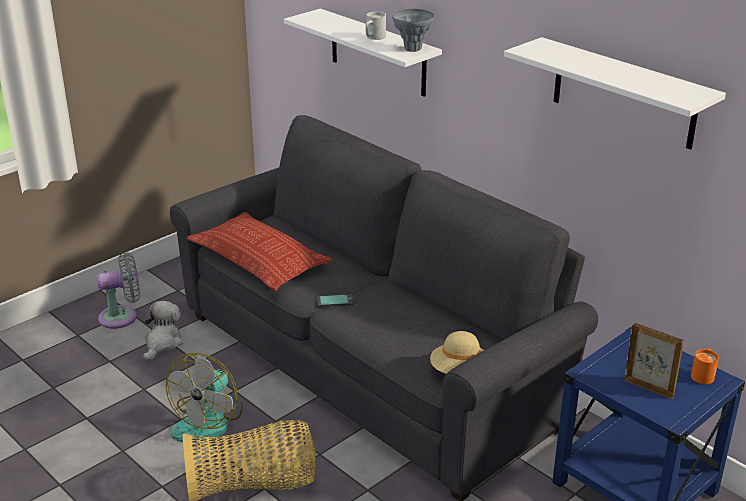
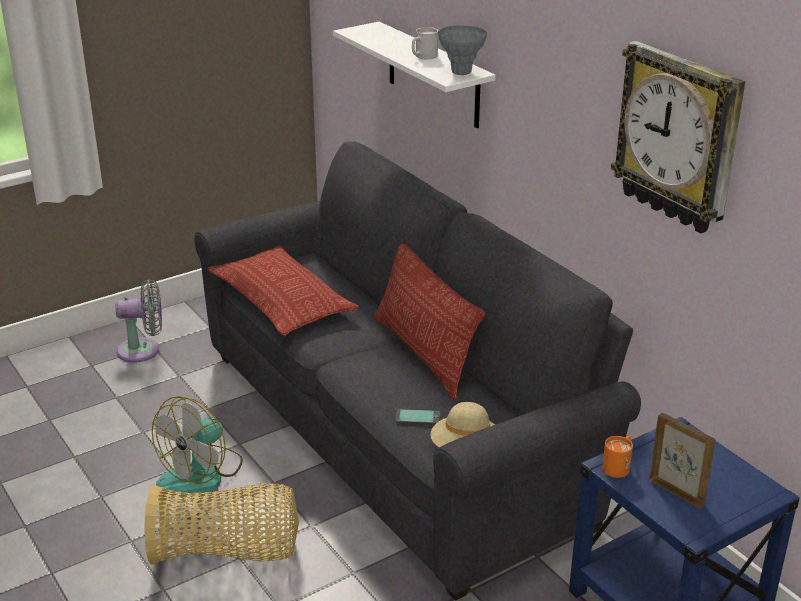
camera: 10 degrees right, 0 degrees up
(162, 343) = (177, 383): plush toy -> none
(335, 301) = (349, 354): phone -> phone (417, 418)
(398, 294) = (423, 353): none -> pillow
(623, 93) = (679, 137): white shelf -> wall clock
(703, 374) = (749, 483): orange mug -> orange mug (618, 466)

